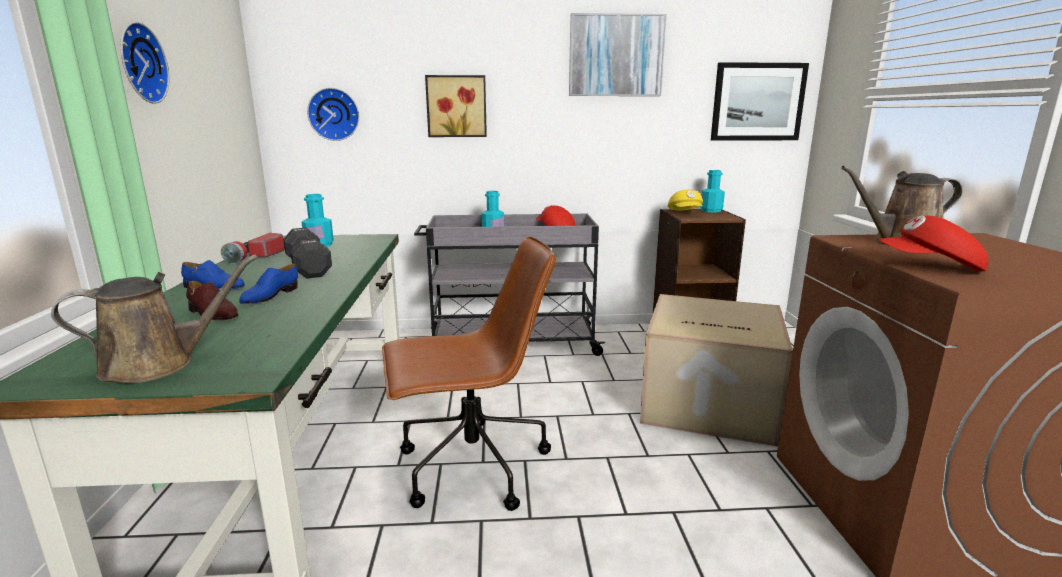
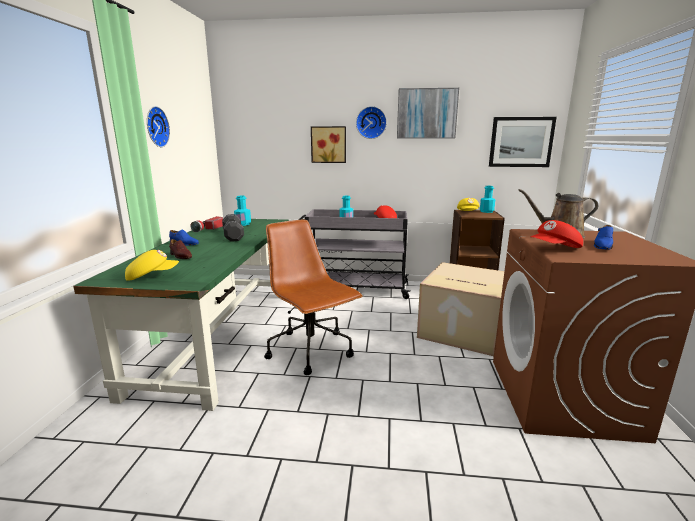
camera: 10 degrees right, 0 degrees up
(158, 364) = (152, 276): brown watering can -> yellow cap
(270, 296) = (210, 249): blue shoe -> blue shoe (602, 246)
(334, 114) = (259, 149): wall clock -> wall clock (371, 122)
(470, 467) = (311, 351): brown office chair -> brown office chair turned 120 degrees counterclockwise
(930, 267) = (555, 249): red cap -> red cap turned 45 degrees counterclockwise

